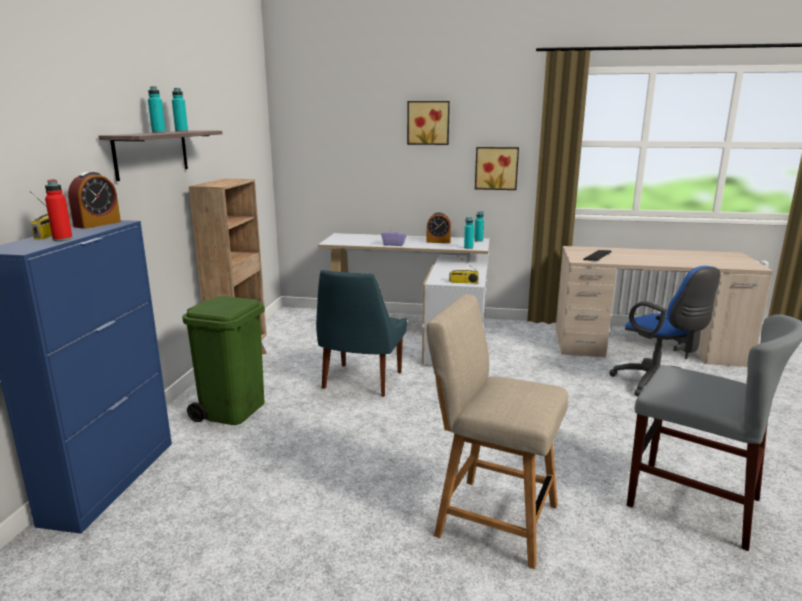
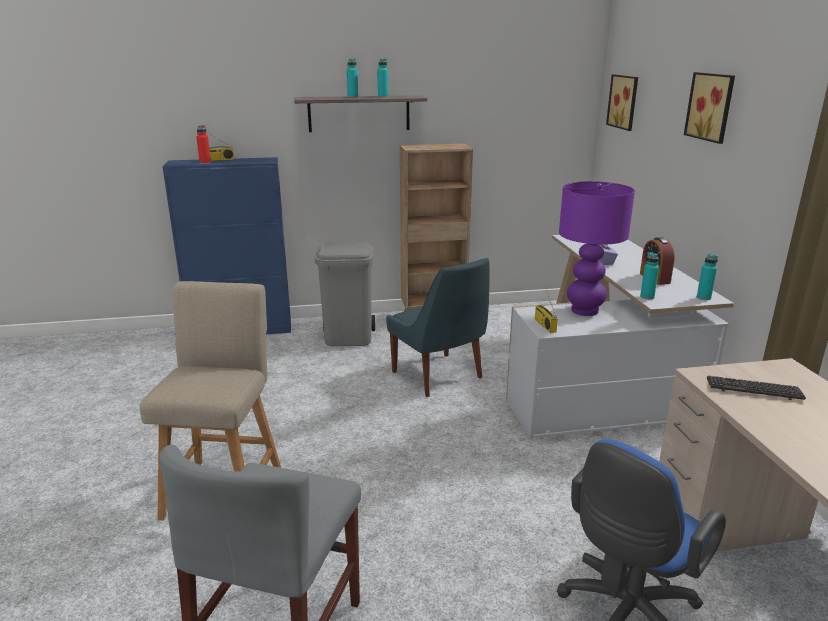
camera: 70 degrees right, 5 degrees up
(97, 224) = (257, 159): alarm clock -> none
(233, 410) = (349, 338): green trash can -> grey trash can
(361, 381) = (439, 376): blue chair -> blue chair turned 120 degrees counterclockwise
(447, 271) = (584, 311): none -> purple table lamp
(496, 168) = (768, 194): picture -> picture (624, 102)

